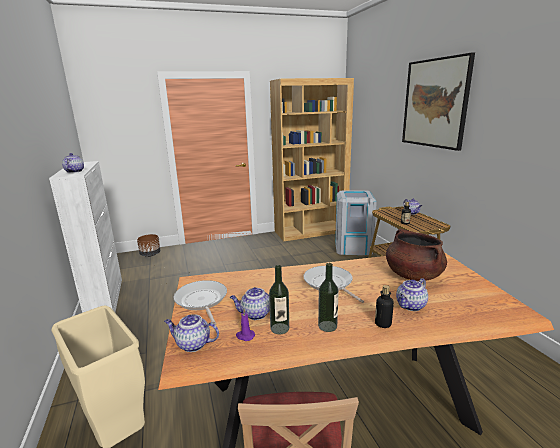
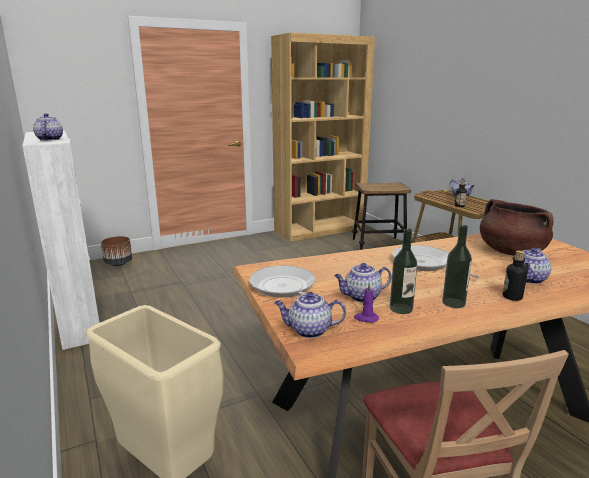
camera: 10 degrees left, 0 degrees up
(353, 247) = (378, 245): grey trash can -> stool
(435, 103) = (487, 65): picture -> none

